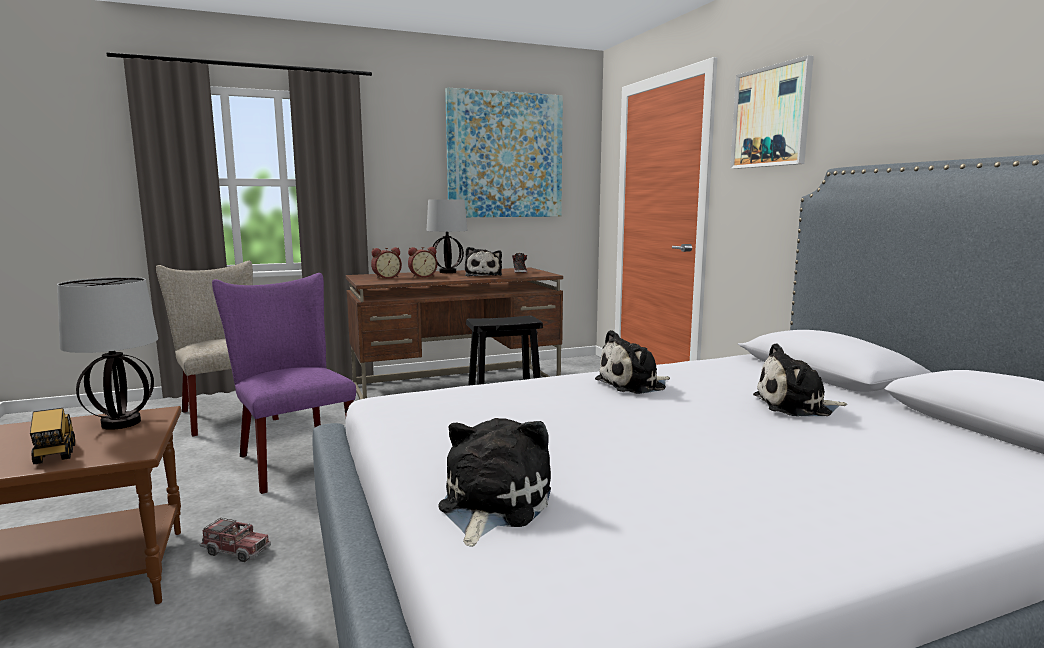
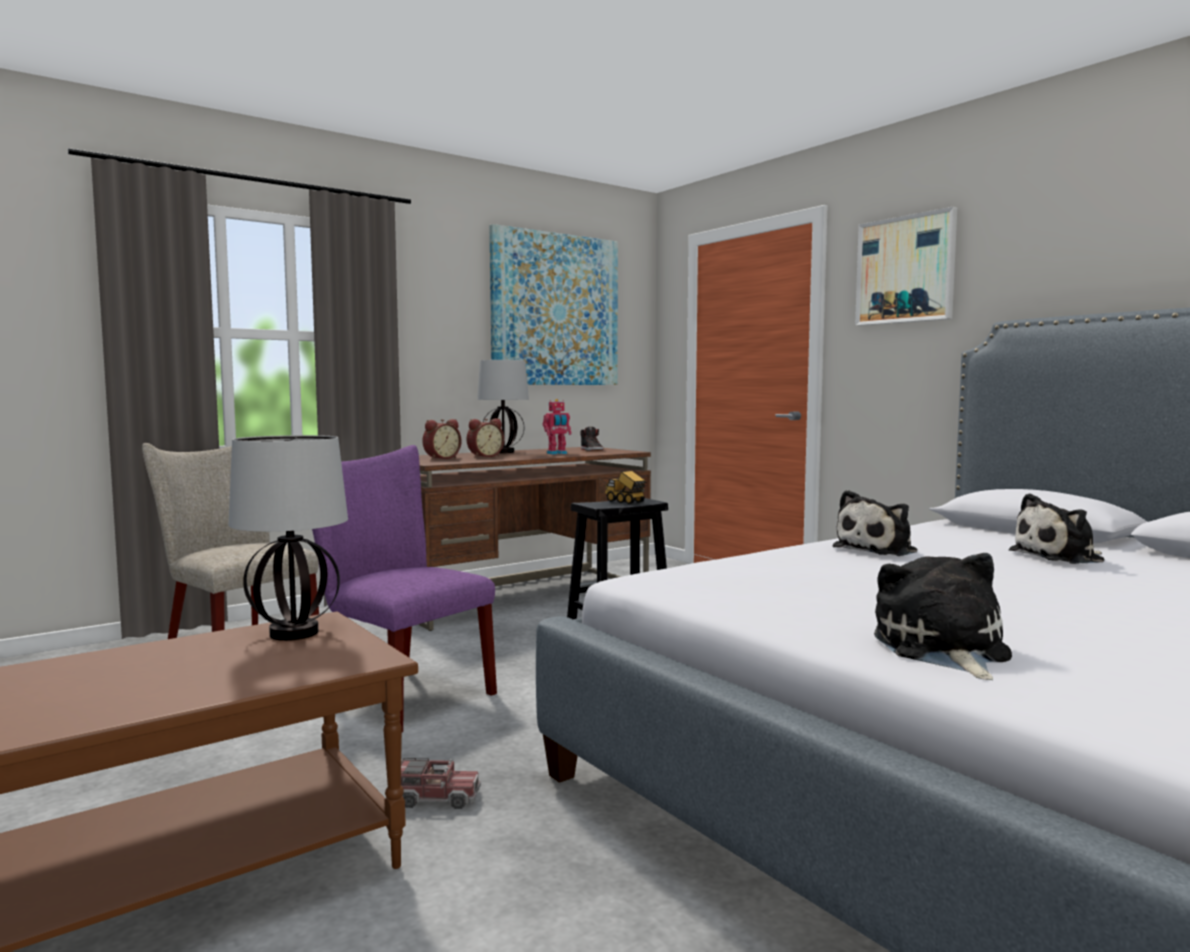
camera: 15 degrees left, 5 degrees down
(55, 455) = (268, 670): toy truck -> toy truck (626, 502)
(483, 275) = (557, 454): plush toy -> toy robot

